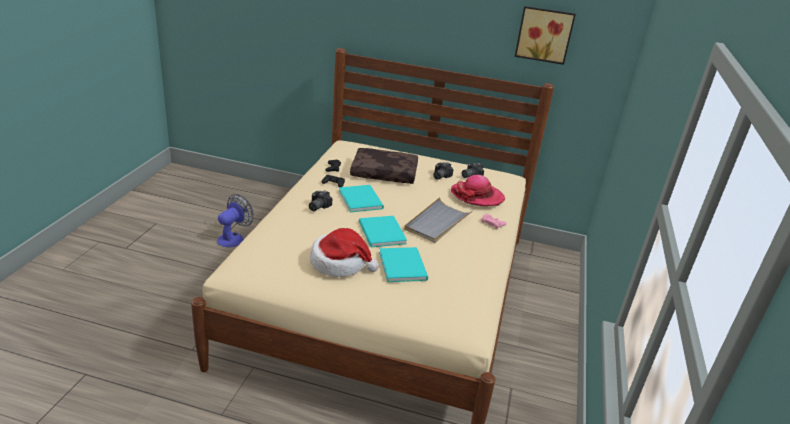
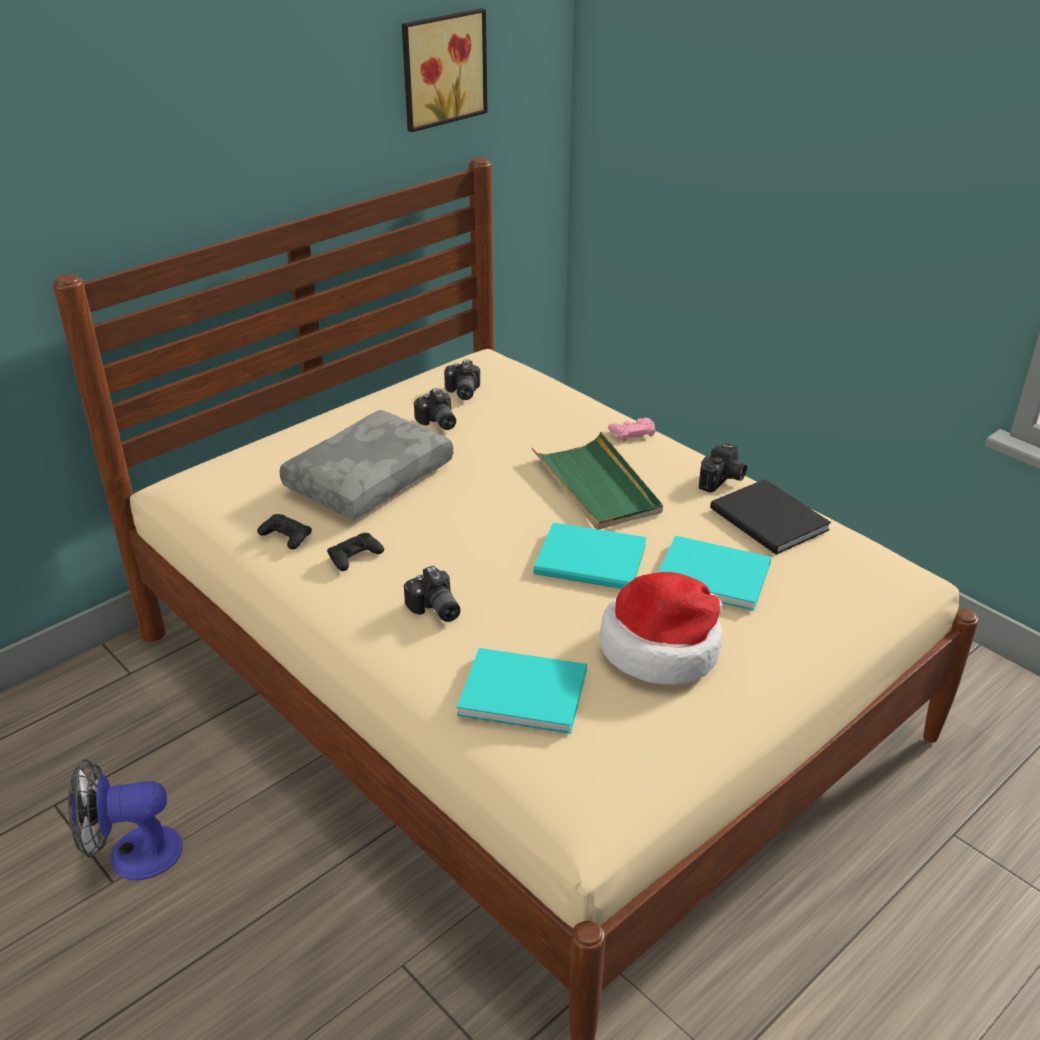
camera: 55 degrees left, 5 degrees up
(234, 238) = (132, 854): fan -> fan turned 75 degrees counterclockwise
(361, 199) = (449, 542): turquoise book -> turquoise book (520, 690)
(384, 173) = (368, 478): brown pillow -> grey pillow
(437, 222) = (597, 486): grey tray -> green tray
(462, 274) = (769, 522): none -> black book
(477, 196) = (538, 412): hat -> none
(482, 255) = (723, 480): none -> camera

